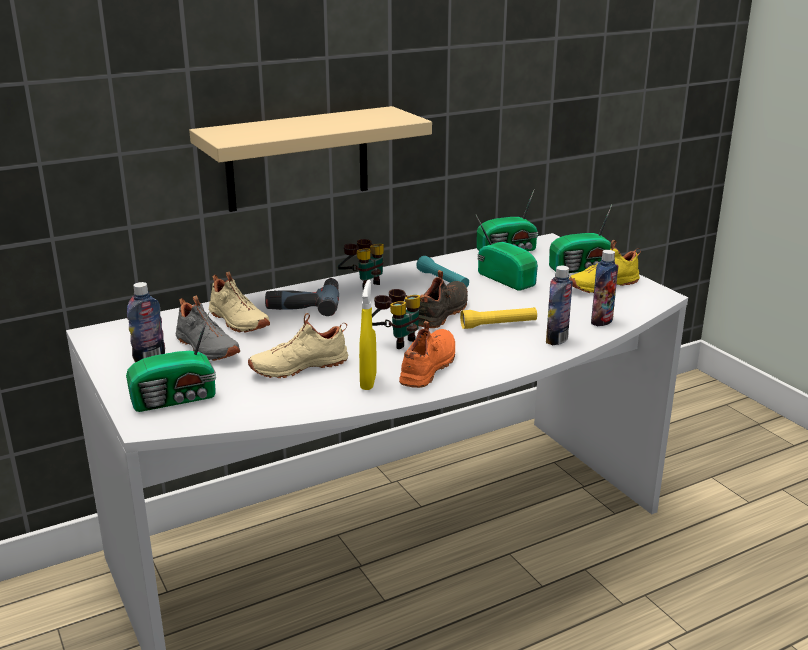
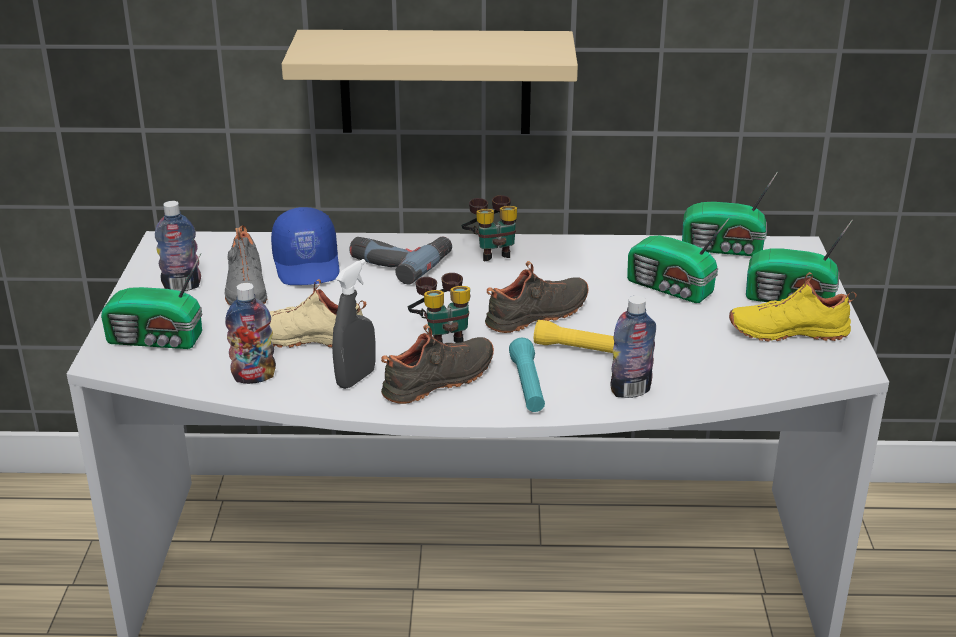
camera: 30 degrees right, 5 degrees up
(237, 322) = (308, 265): beige shoe -> blue cap
(368, 382) = (356, 378): yellow spray bottle -> grey spray bottle
(430, 367) = (440, 382): orange shoe -> black shoe
(443, 280) = (590, 271): turquoise flashlight -> turquoise flashlight (527, 386)
(506, 279) = (671, 289): radio -> radio turned 135 degrees clockwise
(601, 321) = (720, 382): bottle -> bottle (254, 377)

